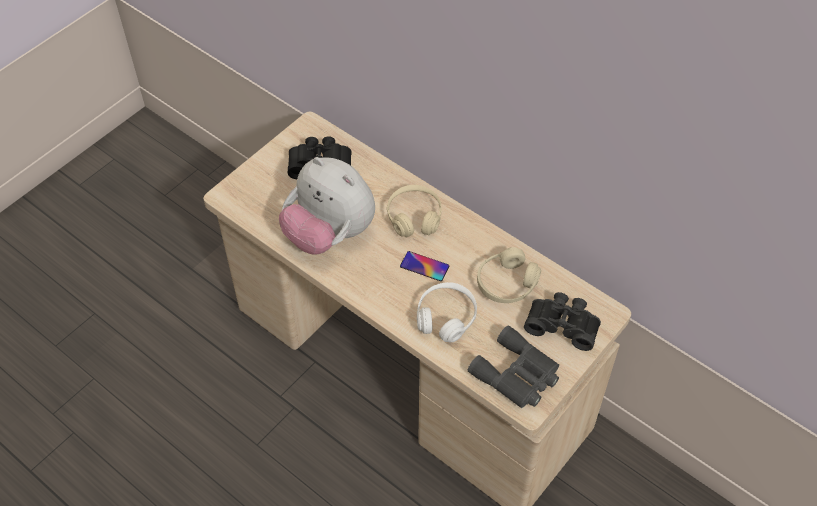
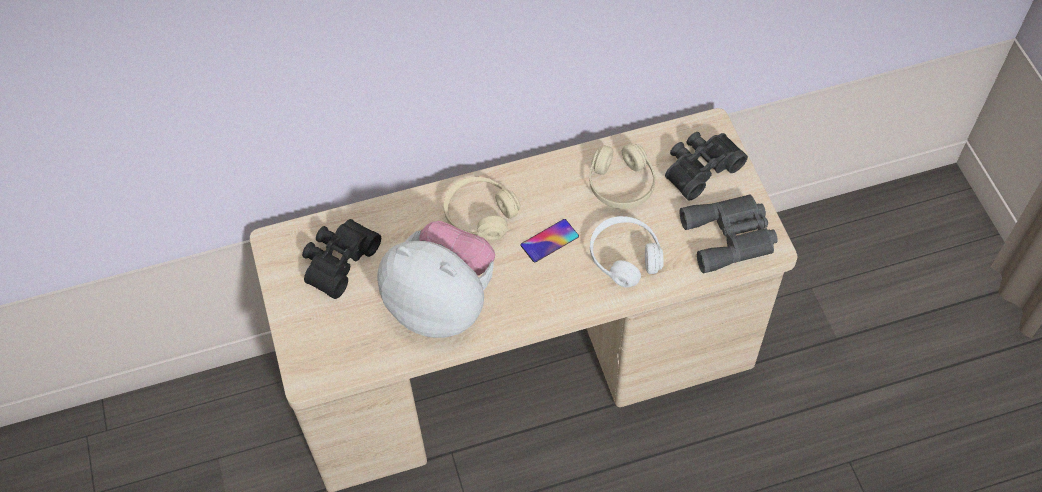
camera: 55 degrees left, 5 degrees up
(329, 234) = (442, 303): plush toy -> plush toy turned 135 degrees counterclockwise

